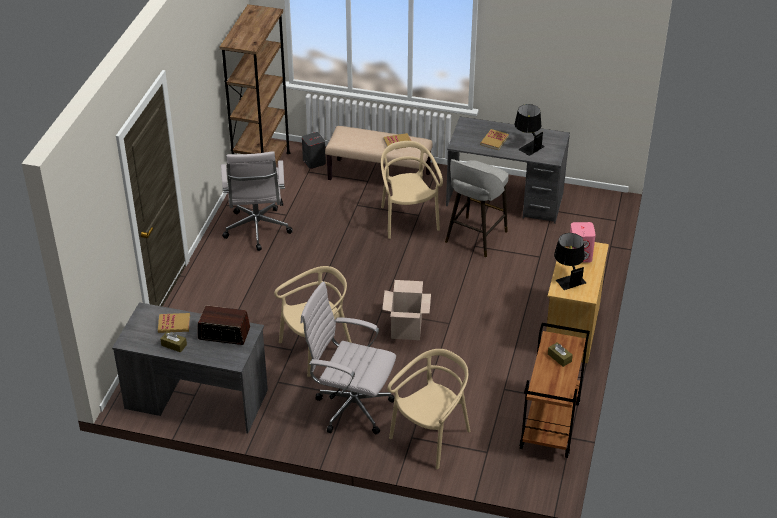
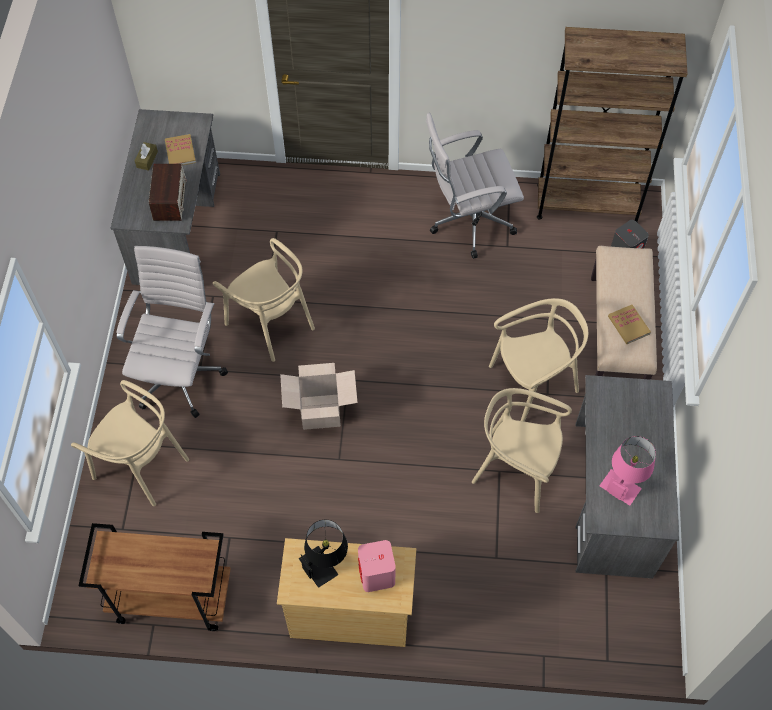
camera: 80 degrees right, 20 degrees up
(475, 238) = (516, 469): grey stool -> beige chair
(494, 141) = (623, 434): book -> none
(527, 145) = (624, 481): black table lamp -> pink table lamp
(559, 358) = (169, 565): brown tissue box -> none

